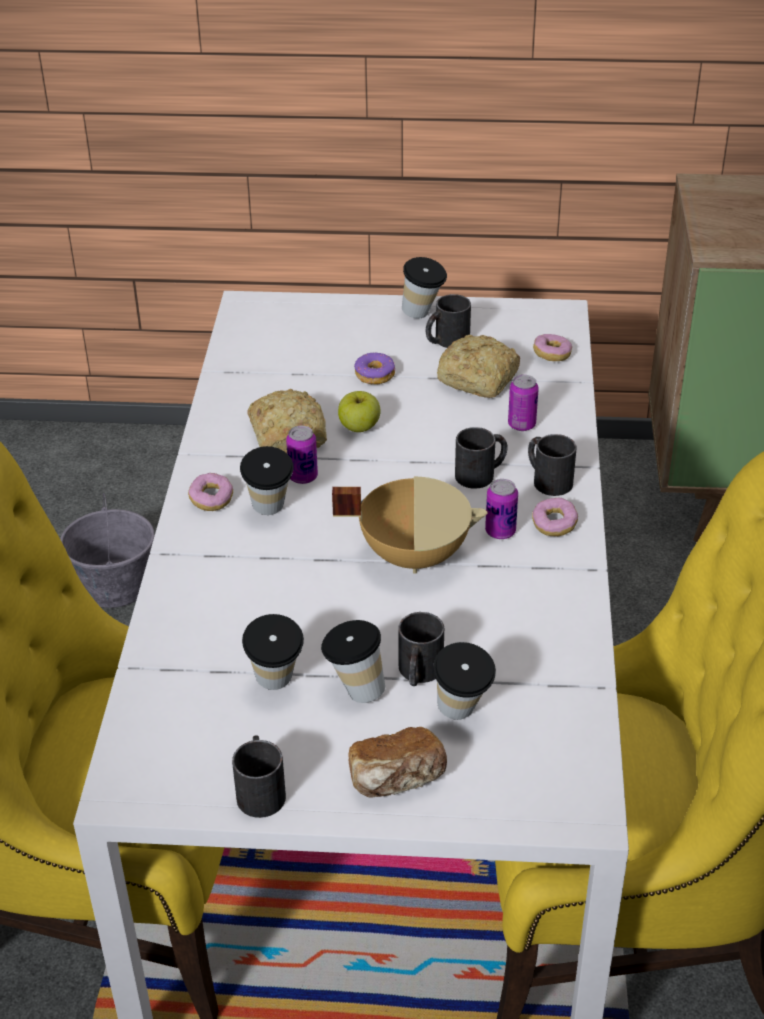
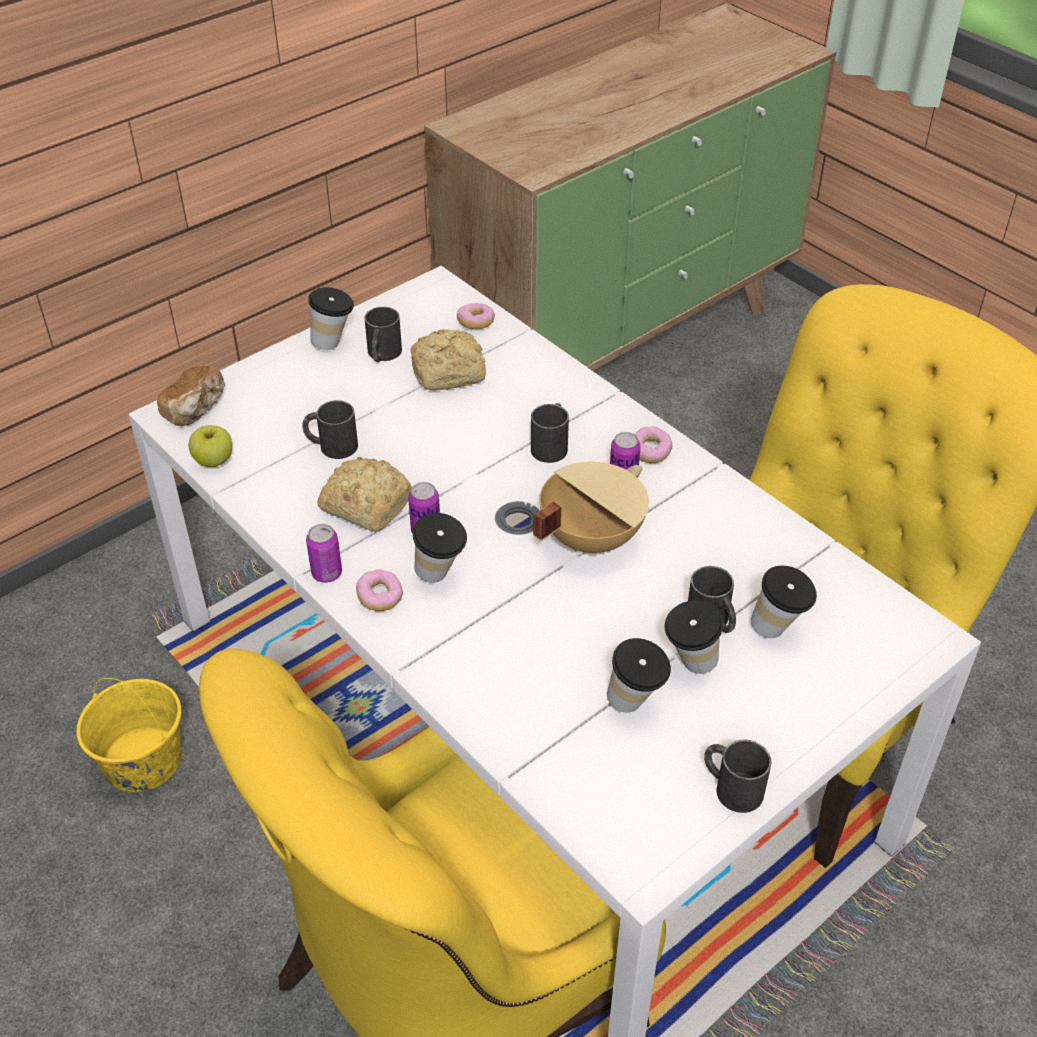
camera: 45 degrees left, 5 degrees up
(115, 584) = (142, 760): grey bucket -> yellow bucket
(359, 427) = (413, 464): apple -> apple (214, 460)
(375, 375) = (365, 414): donut -> none
(397, 780) = (803, 706): bread -> bread (196, 409)
(521, 425) = (528, 390): can -> can (327, 573)
(547, 479) = (600, 421): black mug -> black mug (331, 445)

